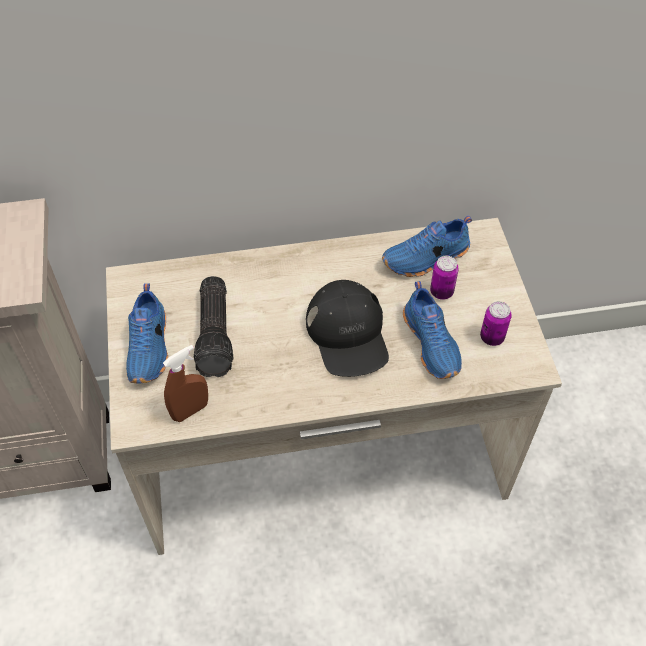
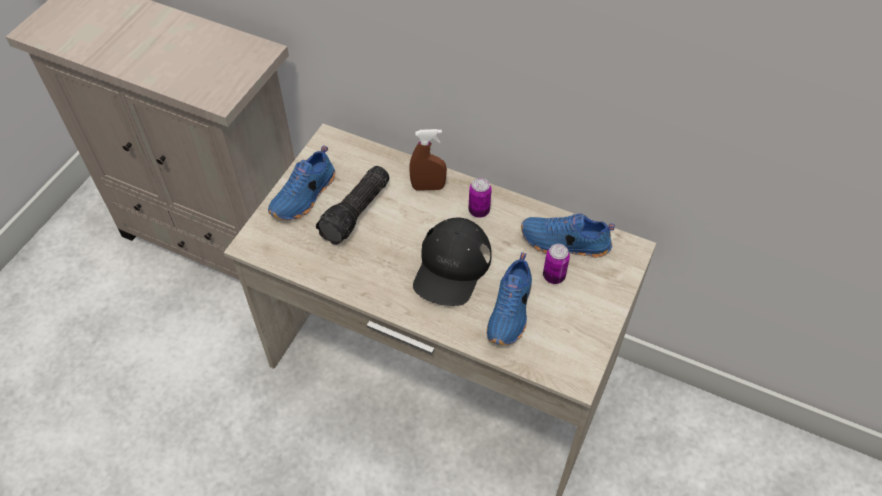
camera: 35 degrees right, 0 degrees up
(190, 410) = (295, 256): brown spray bottle -> brown spray bottle (428, 187)
(492, 337) = (563, 335): can -> can (479, 211)

